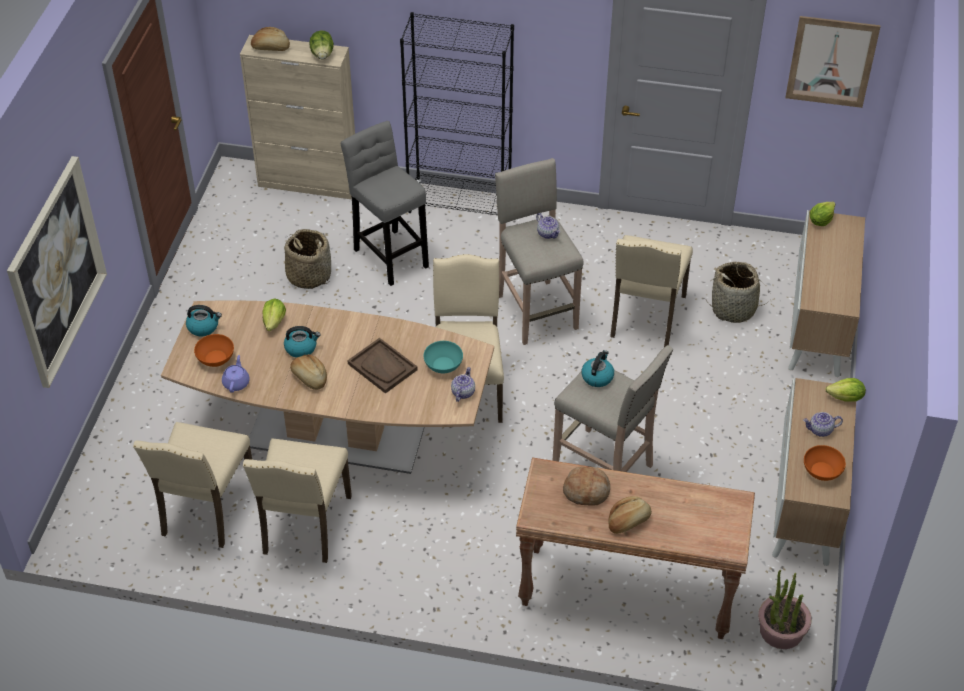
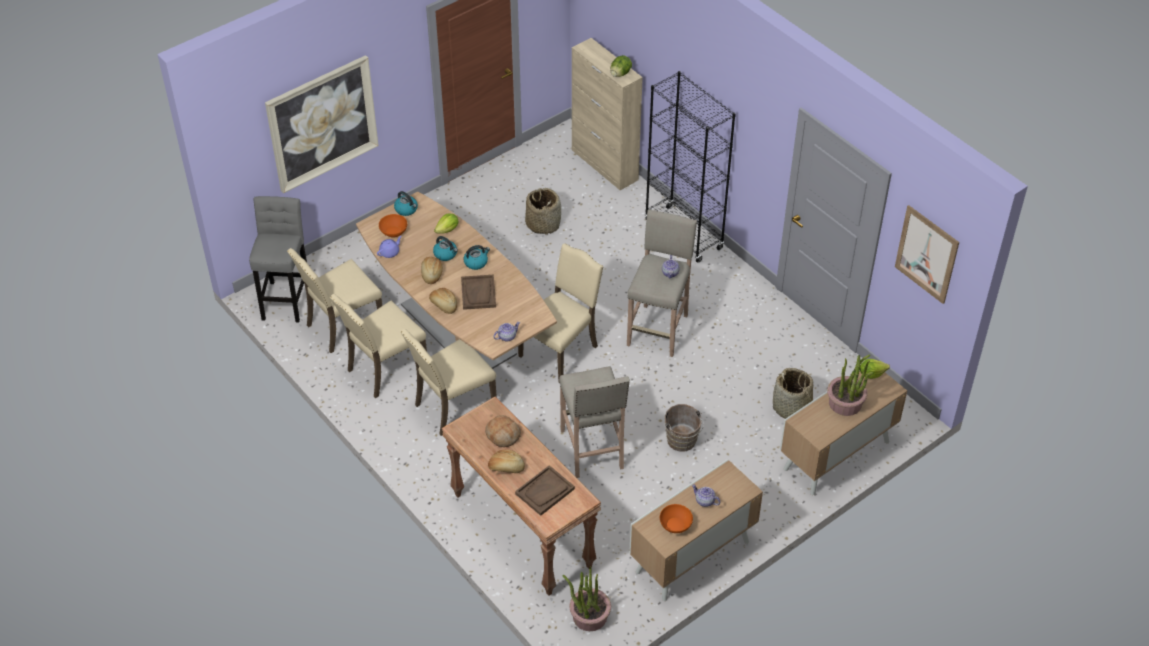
camera: 40 degrees right, 0 degrees up
(271, 47) = (594, 53): bread -> bread (443, 305)
(389, 255) = (605, 239): grey stool -> grey stool (287, 299)
(443, 365) = (514, 314): turquoise bowl -> none
(597, 376) = (598, 378): kettle -> kettle (476, 262)
(645, 317) = (725, 376): beige chair -> beige chair (453, 407)
(676, 403) = (682, 442): none -> brown bucket
(692, 519) = (545, 491): none -> brown tray
(830, 260) = (845, 403): none -> potted plant
(846, 398) = (746, 493): lettuce -> none

